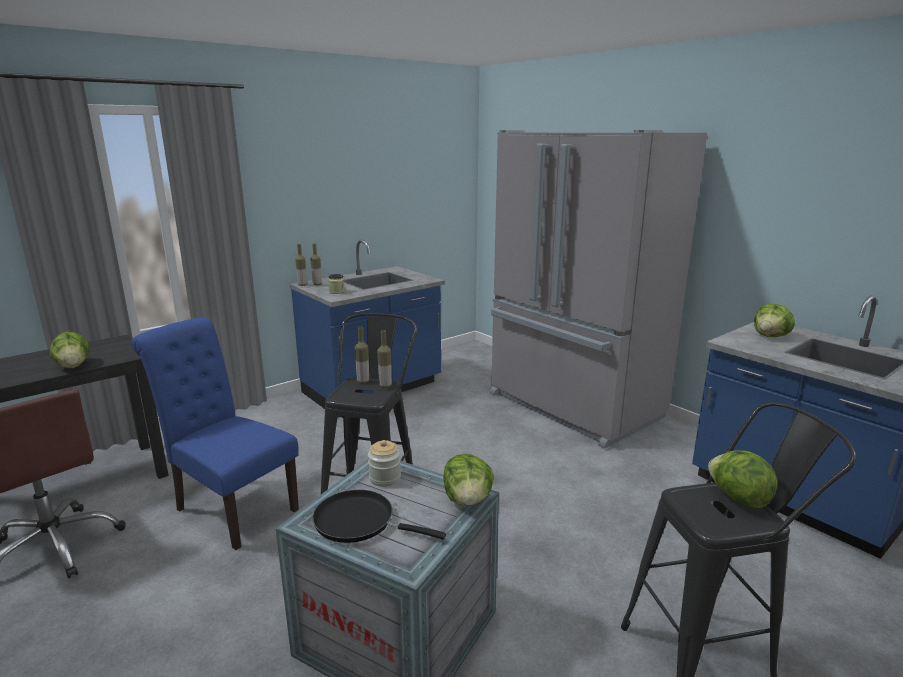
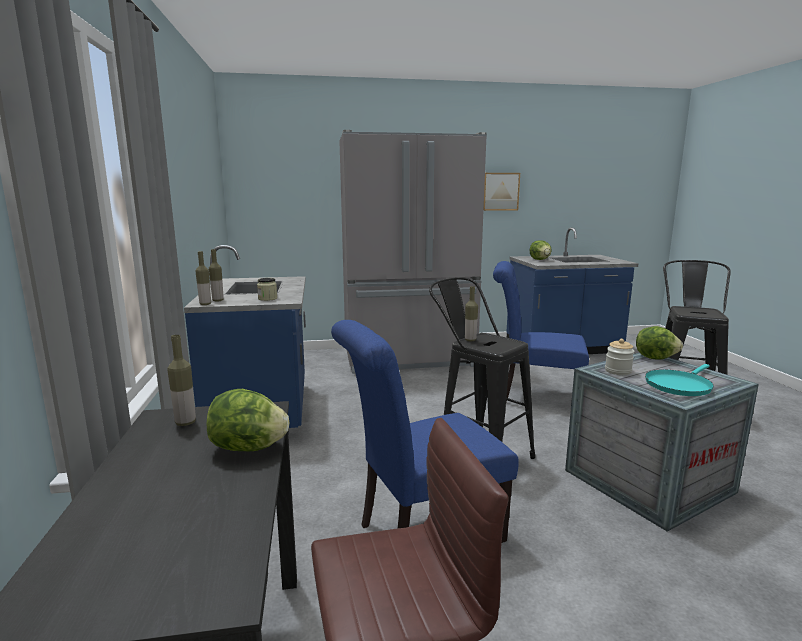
camera: 60 degrees left, 5 degrees down
(360, 522) = (679, 385): black frying pan -> turquoise frying pan
(385, 386) = (487, 336): bottle -> bottle (185, 423)
(561, 508) = (534, 397): none -> blue chair
(738, 498) = (689, 308): lettuce -> none
(764, 212) = (500, 191): none -> picture

